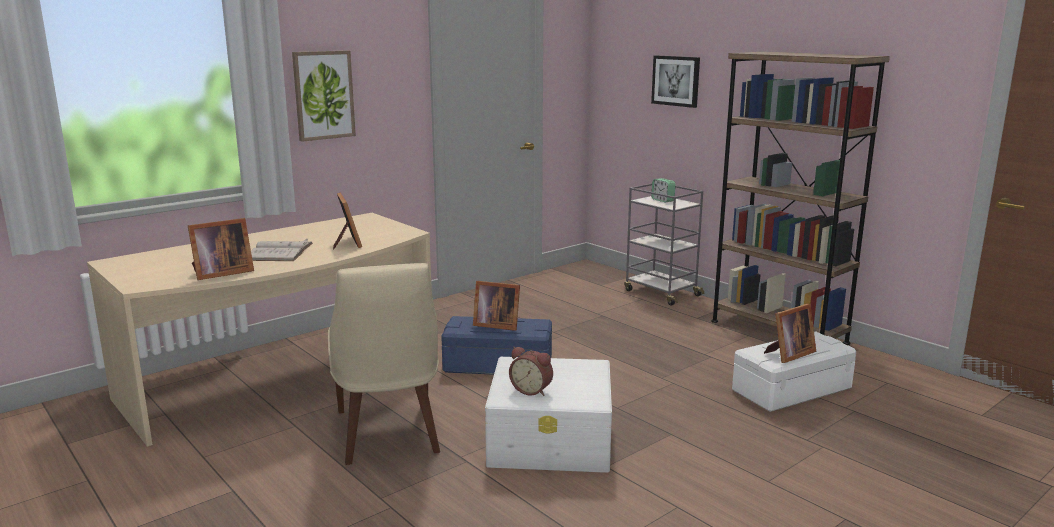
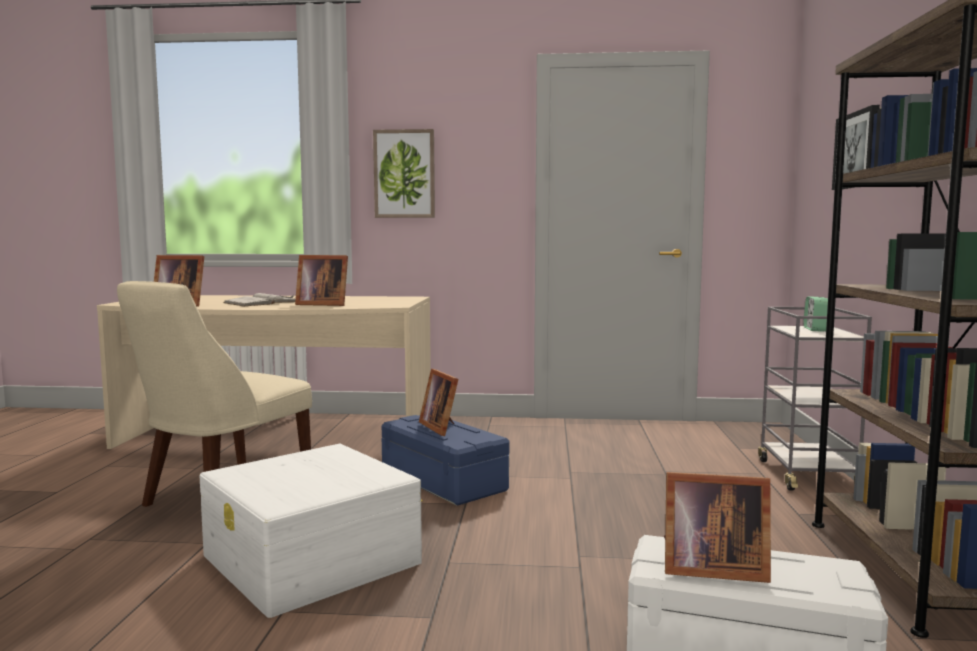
camera: 45 degrees right, 10 degrees down
(347, 243) = (321, 304): picture frame -> picture frame turned 75 degrees clockwise
(532, 390) = (268, 474): alarm clock -> none

